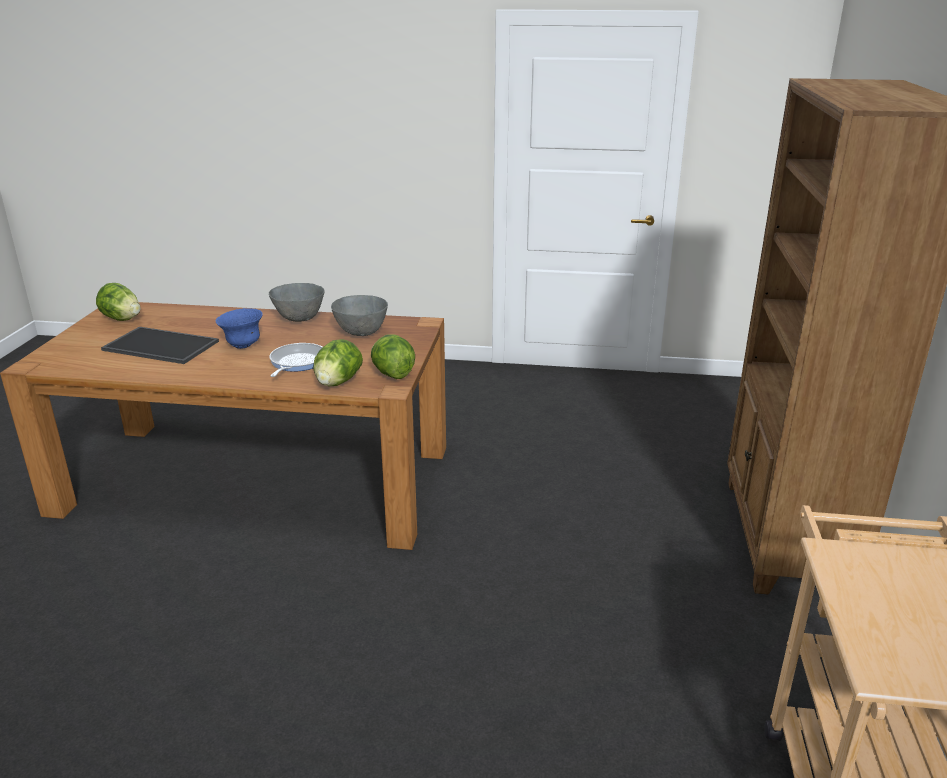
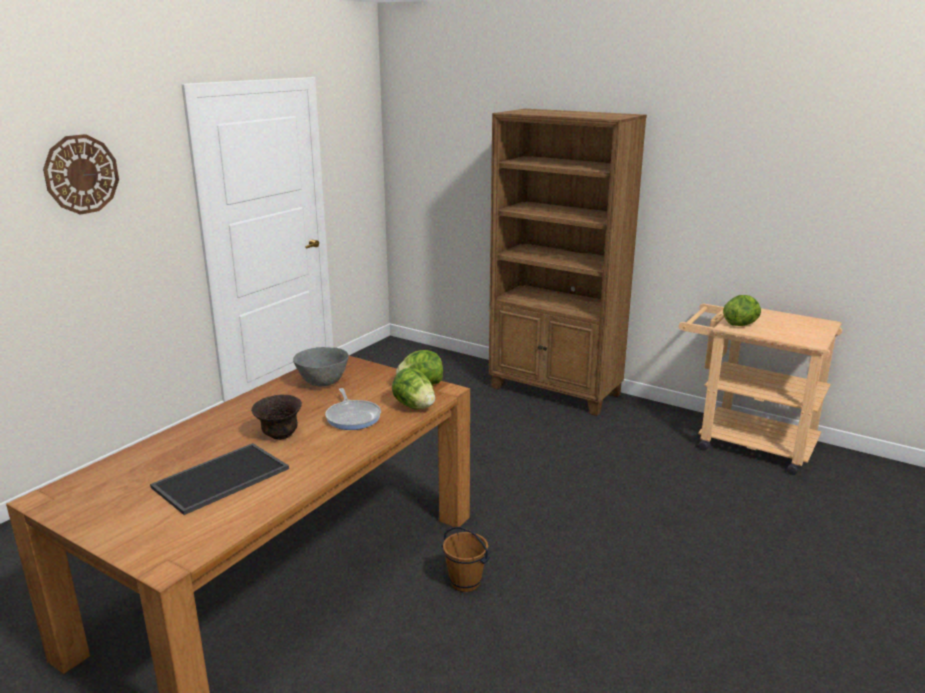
camera: 65 degrees left, 5 degrees down
(122, 319) = (96, 497): lettuce -> lettuce (741, 324)
(243, 345) = (280, 435): blue bowl -> brown bowl
(295, 579) = (465, 582): none -> brown bucket
(296, 362) = (353, 417): frying pan -> frying pan turned 150 degrees counterclockwise
(300, 319) = (251, 403): grey bowl -> none
(373, 88) = (81, 174): none -> wall clock

